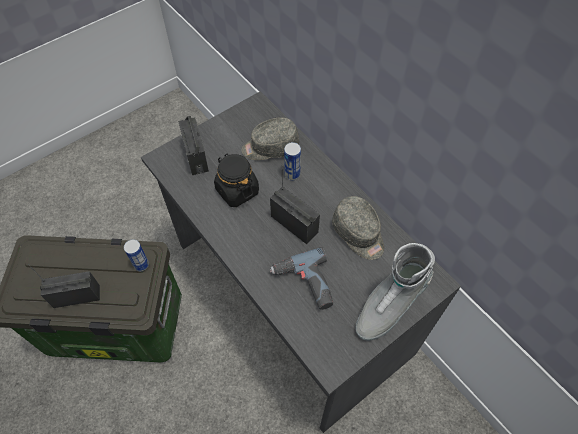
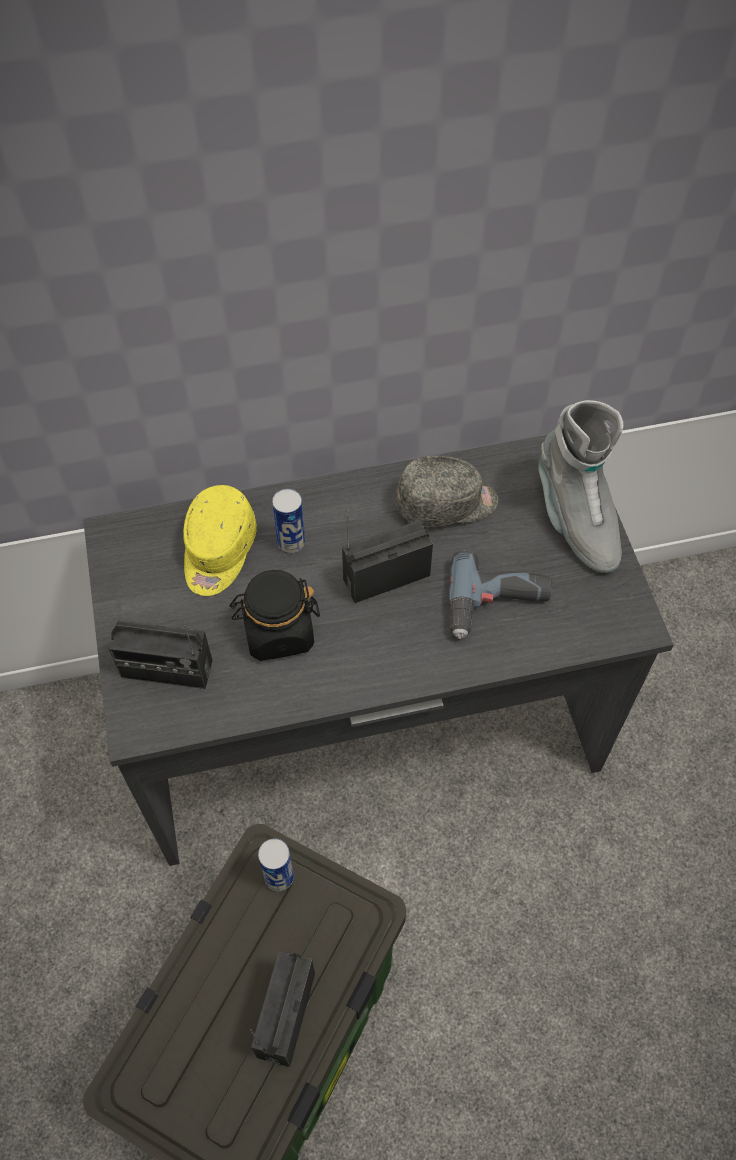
camera: 65 degrees left, 0 degrees up
(270, 147) = (218, 551): grey cap -> yellow cap

